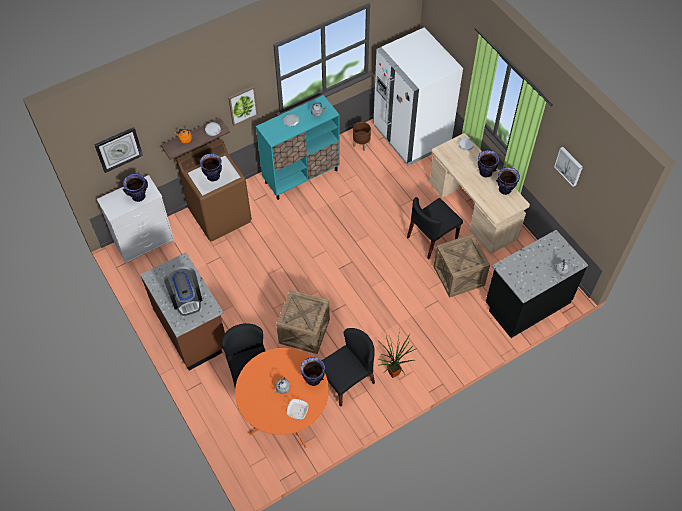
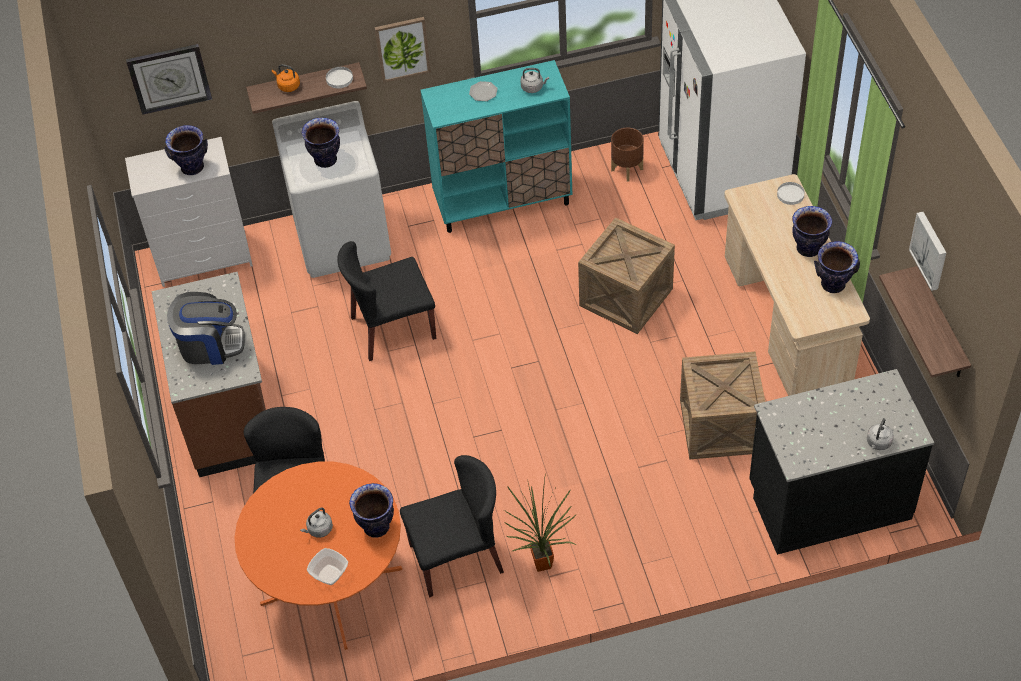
camera: 20 degrees right, 5 degrees down
(186, 298) = (210, 345): coffee machine -> coffee machine turned 90 degrees counterclockwise
(220, 215) = (343, 239): brown washing machine -> white washing machine
(304, 331) = (414, 458): crate -> crate (626, 297)
(431, 238) = (694, 352): black chair -> black chair (392, 328)
(578, 203) = (940, 326): none -> shelf

